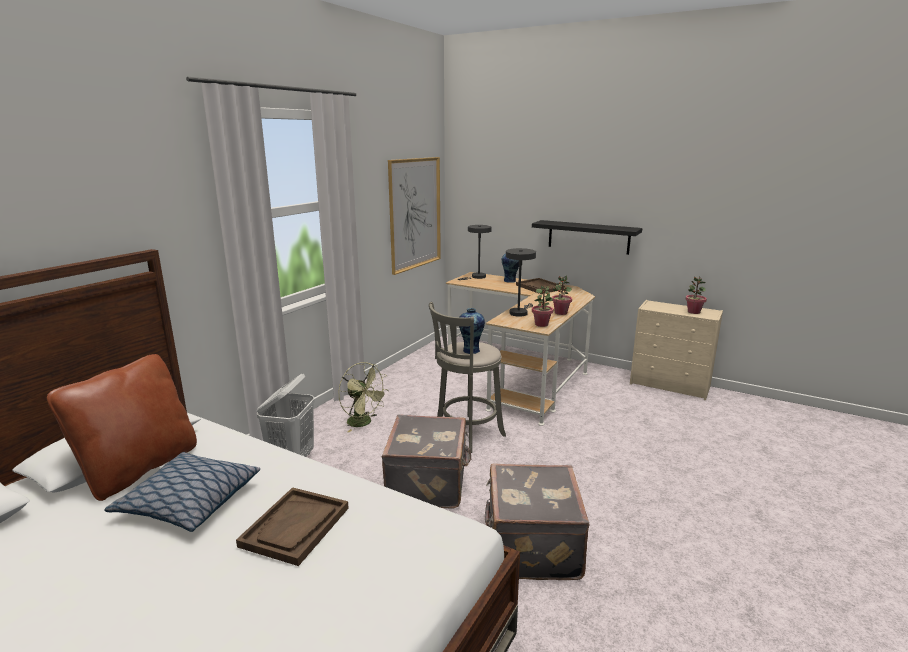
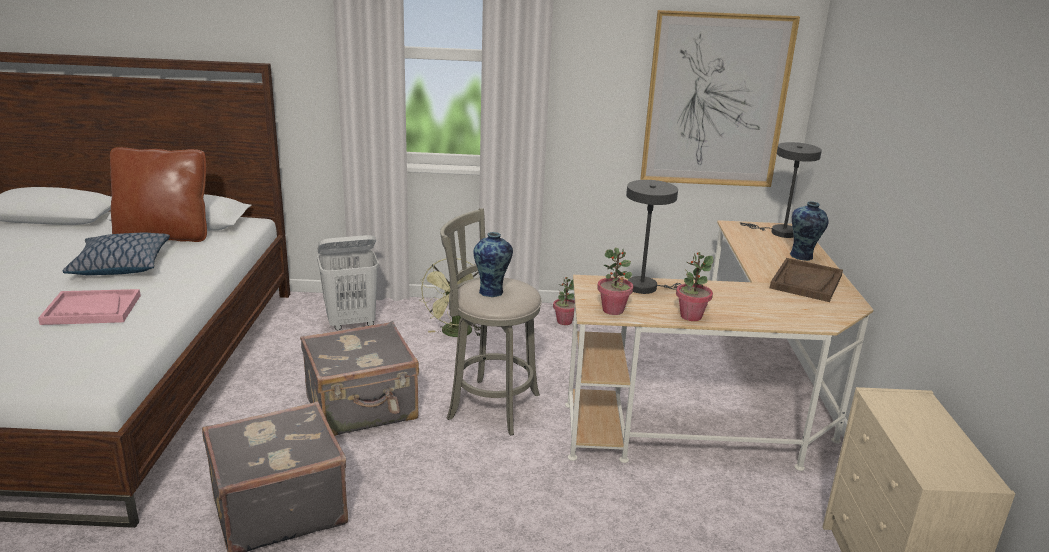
camera: 60 degrees right, 5 degrees up
(295, 527) = (91, 309): brown tray -> pink tray
(588, 237) = (906, 220): black shelf -> none
(693, 312) = (934, 453): potted plant -> potted plant (564, 321)

